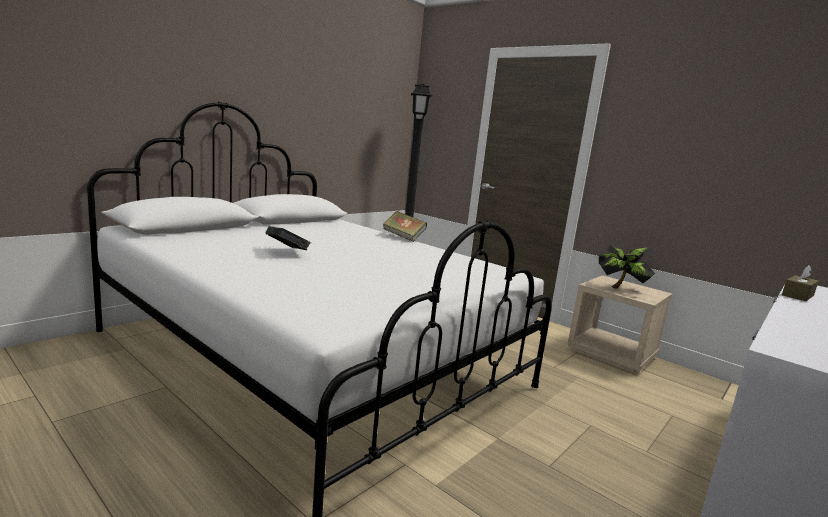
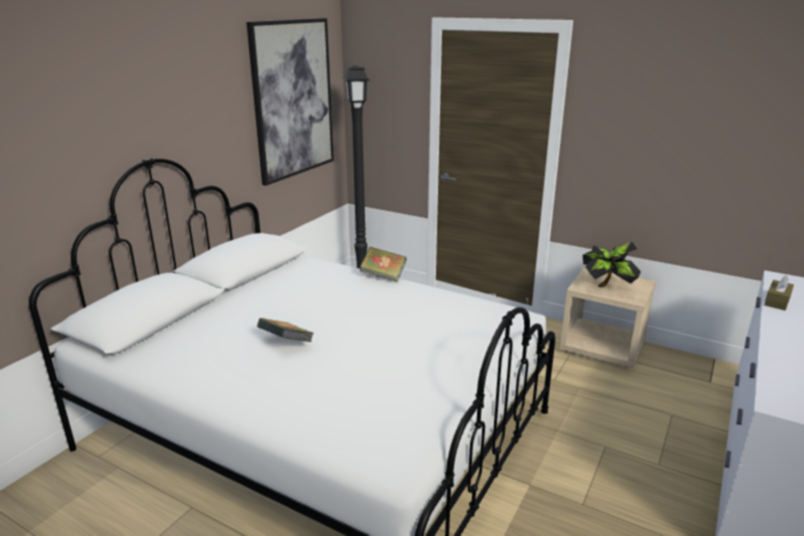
camera: 10 degrees left, 10 degrees up
(365, 102) = (293, 99): none -> picture

